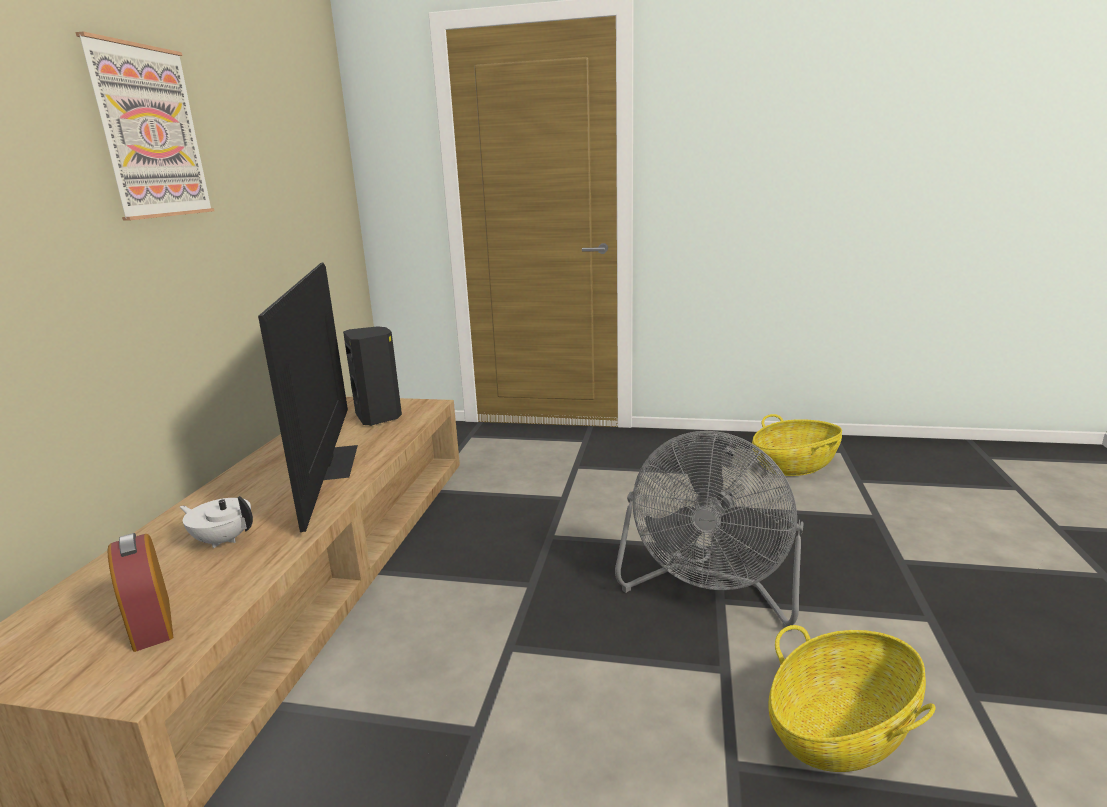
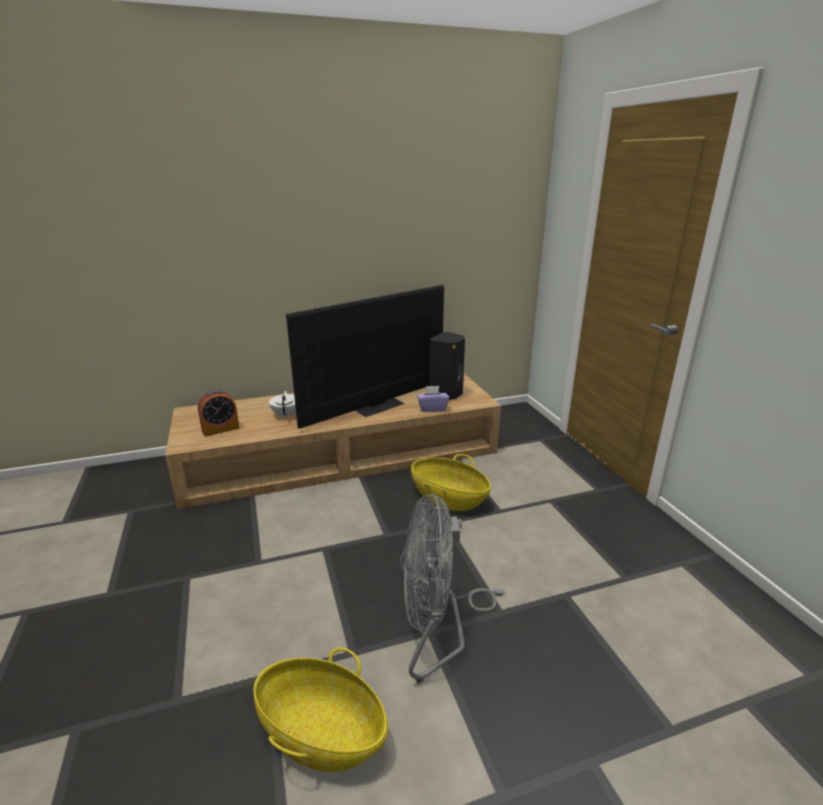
camera: 60 degrees right, 5 degrees up
(149, 133) = (345, 200): picture -> none
(151, 623) = (220, 429): alarm clock -> alarm clock turned 150 degrees counterclockwise
(399, 432) = (432, 408): none -> purple tissue box
(795, 465) = (717, 637): basket -> basket (448, 498)

